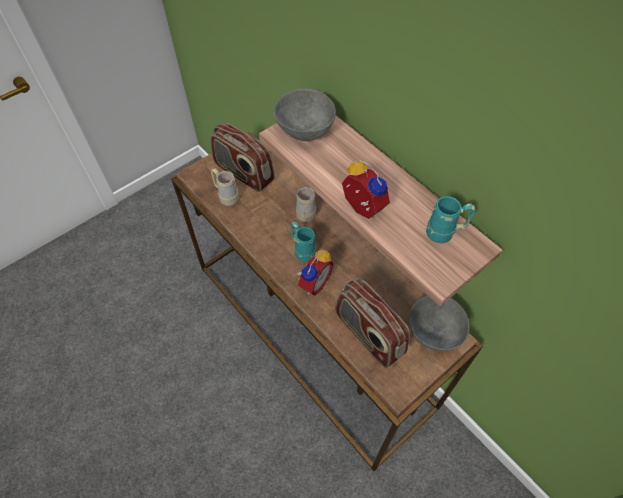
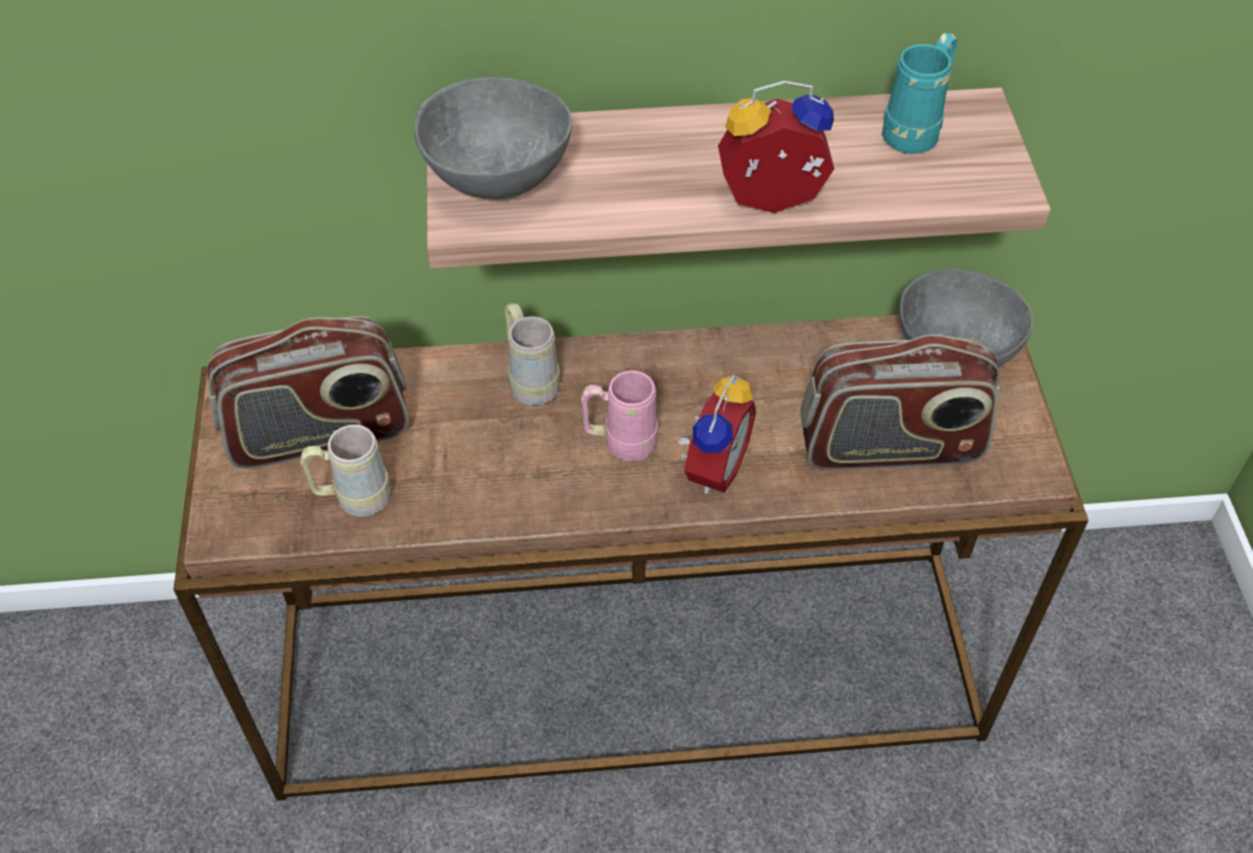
camera: 55 degrees left, 5 degrees down
(302, 250) = (620, 442): turquoise mug -> pink mug
(313, 283) = (711, 467): alarm clock -> alarm clock turned 45 degrees clockwise

